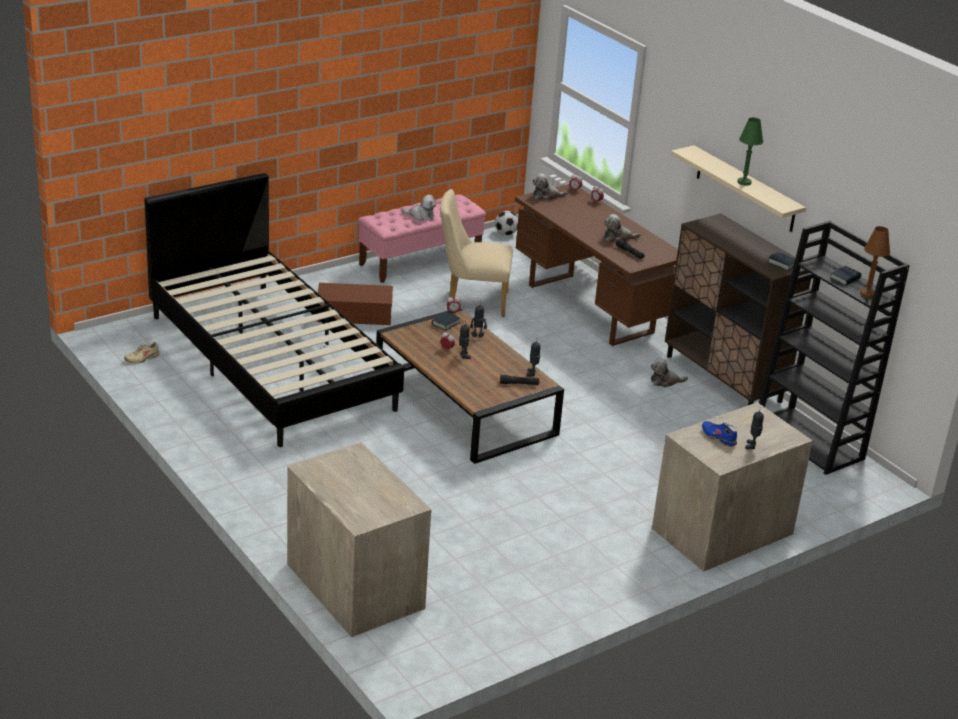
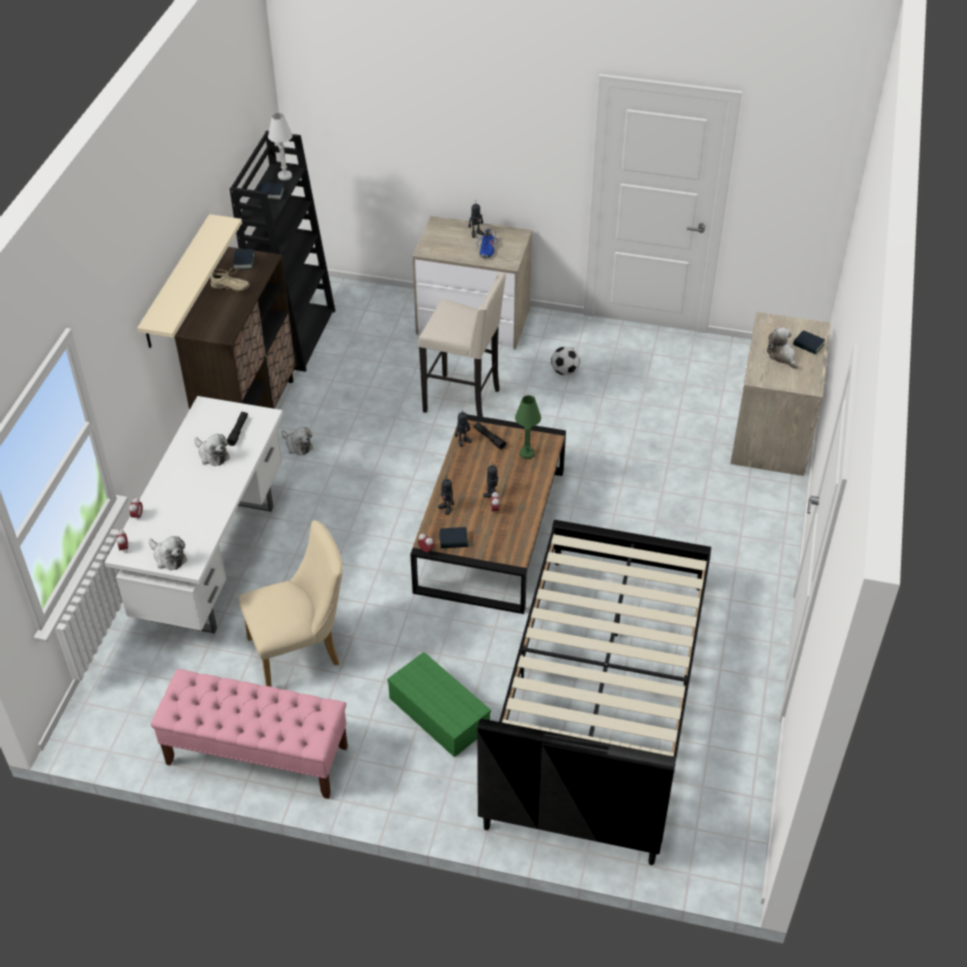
camera: 130 degrees left, 15 degrees up
(142, 358) = (725, 795): beige shoe -> beige shoe (230, 287)
(349, 503) = (808, 345): none -> book
(355, 314) = (437, 713): brown storage box -> green storage box
(420, 216) = (259, 705): plush toy -> plush toy (782, 356)
(471, 301) = (301, 650): beige chair -> beige chair turned 75 degrees counterclockwise
(506, 233) = (99, 735): football -> football (564, 371)
(591, 309) = (213, 561): brown desk -> white desk
(619, 468) = (464, 400): none -> beige stool
(744, 182) = (197, 262): green table lamp -> green table lamp (527, 453)
(867, 294) = (284, 176): brown table lamp -> white table lamp

